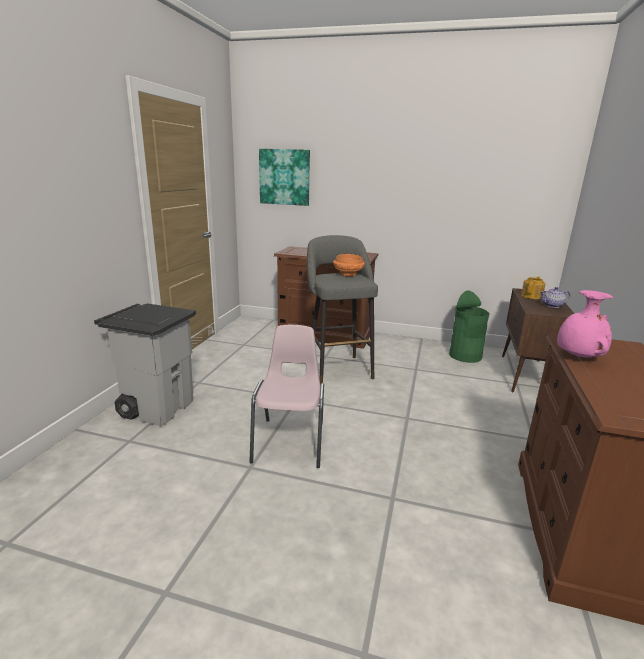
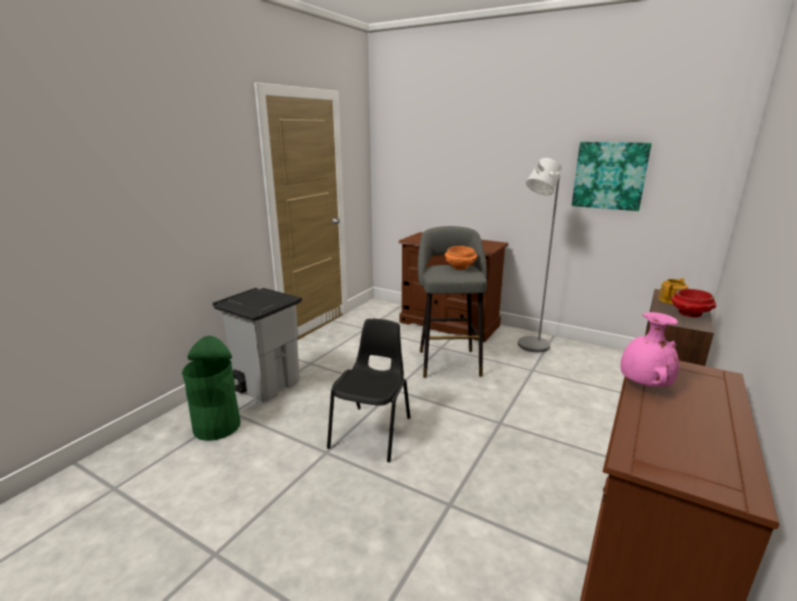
camera: 15 degrees right, 0 degrees up
(284, 177) = (417, 163): picture -> picture (609, 175)
(290, 441) = (372, 432): pink chair -> black chair
(405, 349) = (529, 347): none -> grey floor lamp
(465, 356) = (596, 360): green trash can -> green trash can (217, 426)
(552, 305) = (690, 314): teapot -> red bowl

